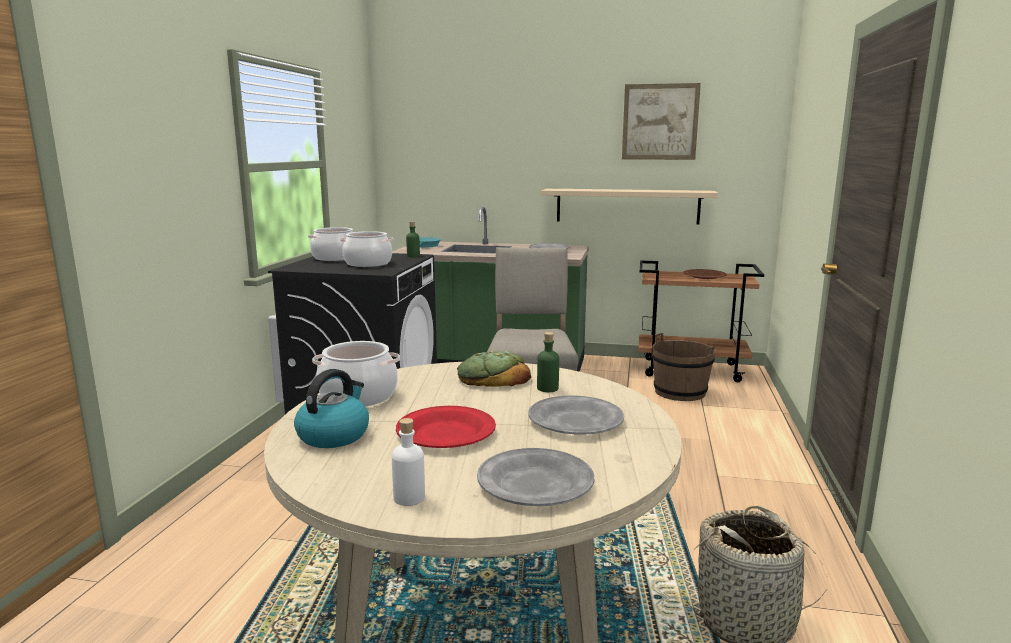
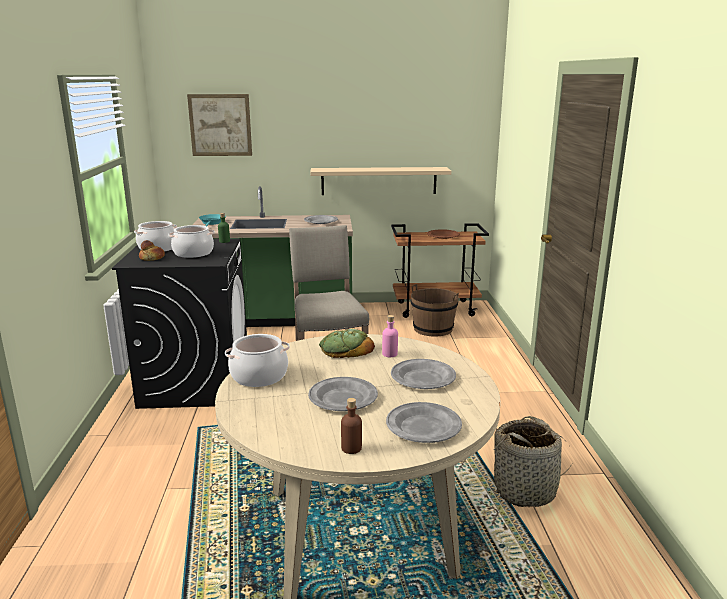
camera: 15 degrees left, 5 degrees up
(318, 265) = (152, 258): none -> bread
(334, 435) = (266, 410): kettle -> none
(409, 498) = (351, 448): white bottle -> brown bottle
(446, 433) = (343, 398): red plate -> grey plate
(547, 388) = (389, 354): green bottle -> pink bottle
(660, 122) = (402, 112): picture -> picture (220, 125)

